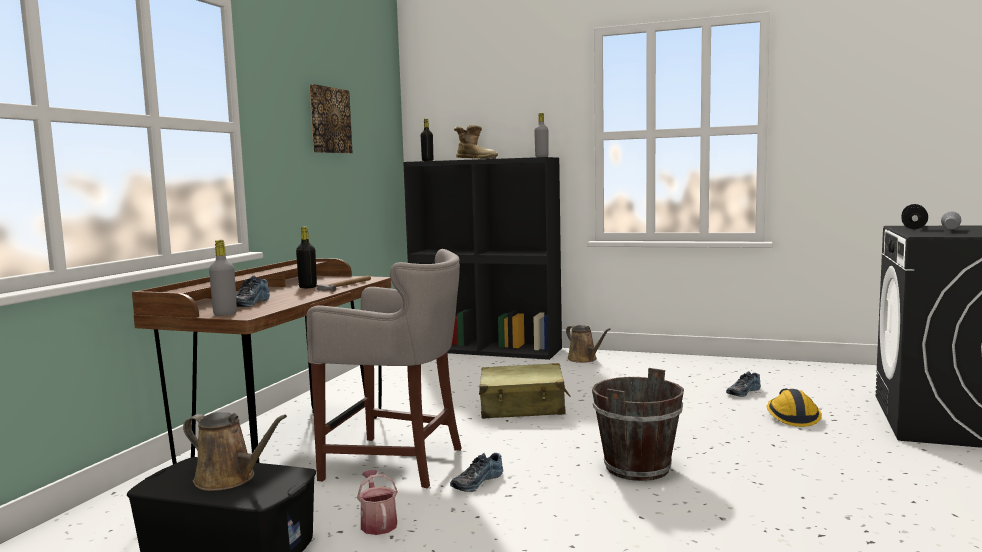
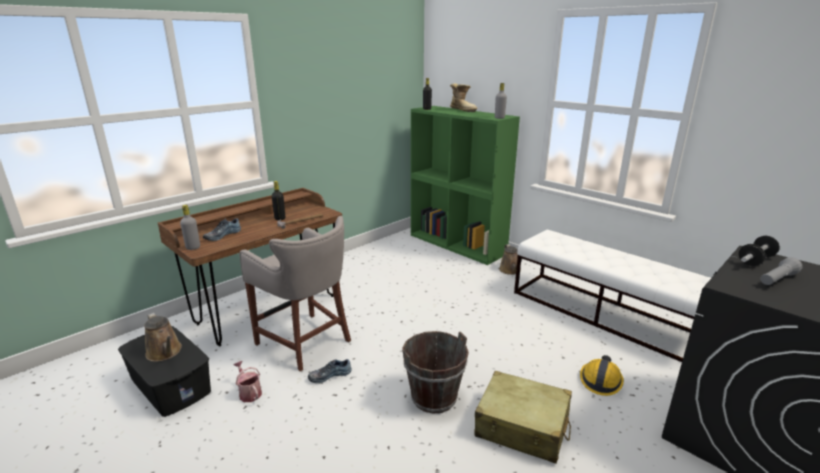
camera: 25 degrees right, 15 degrees up
(329, 120) = (345, 85): picture -> none
(377, 523) = (249, 392): watering can -> watering can turned 45 degrees counterclockwise
(487, 349) = (457, 244): black bookcase -> green bookcase
(523, 407) = (423, 310): beige suitcase -> beige suitcase (522, 427)
(735, 373) = (607, 315): none -> white bench
(742, 392) = (591, 339): shoe -> none

